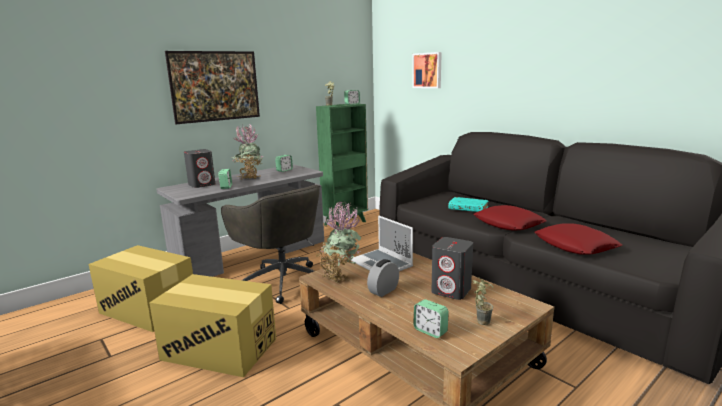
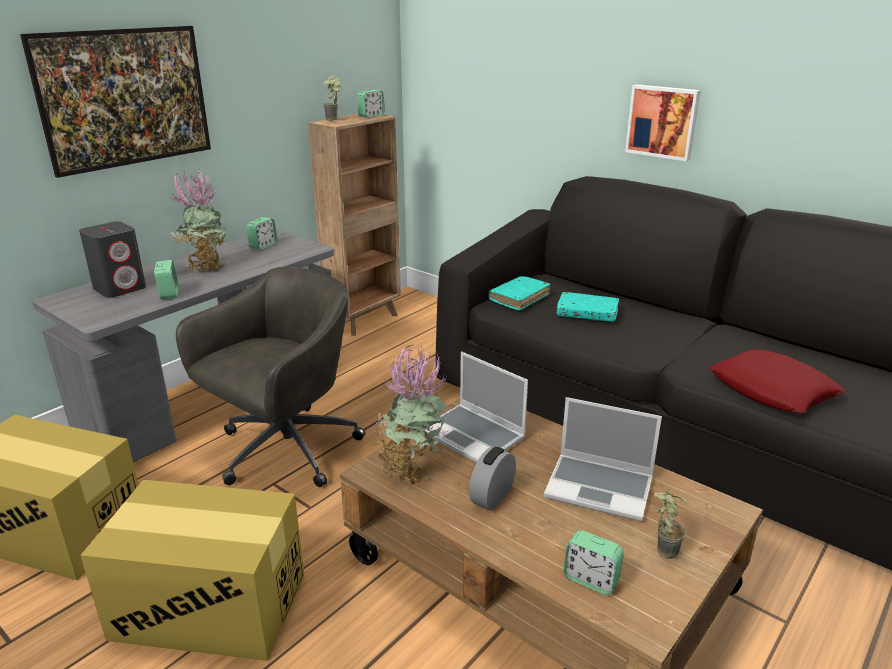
camera: 10 degrees left, 10 degrees up
(282, 281) = (284, 450): grey office chair -> grey office chair turned 90 degrees counterclockwise
(346, 223) = (364, 319): green bookcase -> brown bookcase
(427, 70) = (505, 59): picture -> picture (662, 121)
(428, 201) = (519, 298): none -> turquoise book
(451, 290) = (600, 487): grey speaker -> laptop
(508, 224) = (660, 346): red pillow -> none

